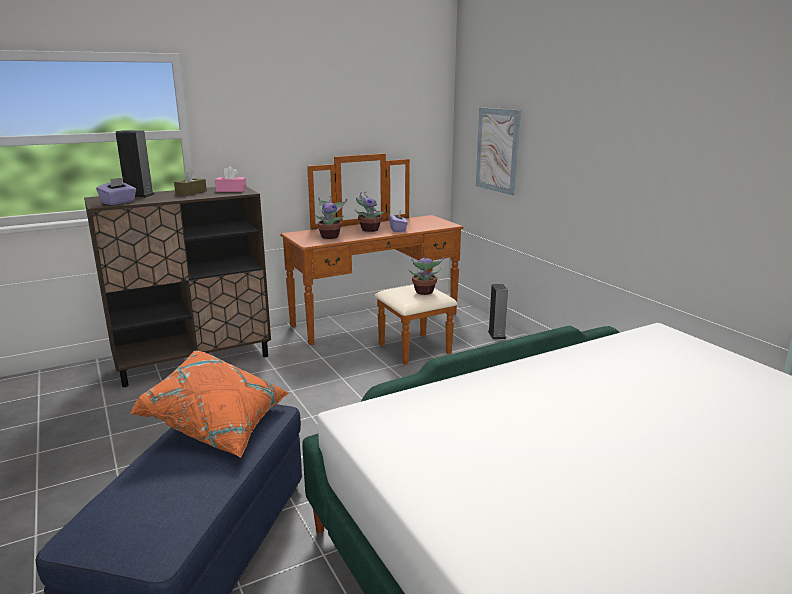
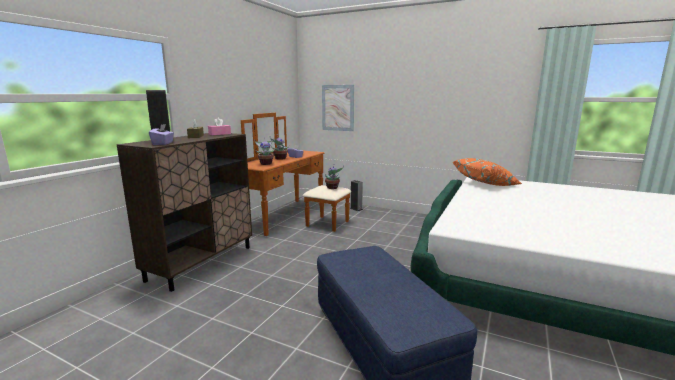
camera: 35 degrees left, 5 degrees down
(219, 424) = (360, 262): orange pillow -> orange pillow (485, 184)

